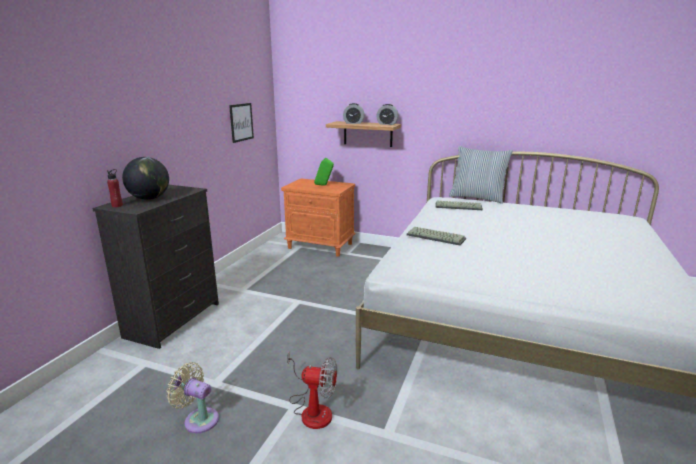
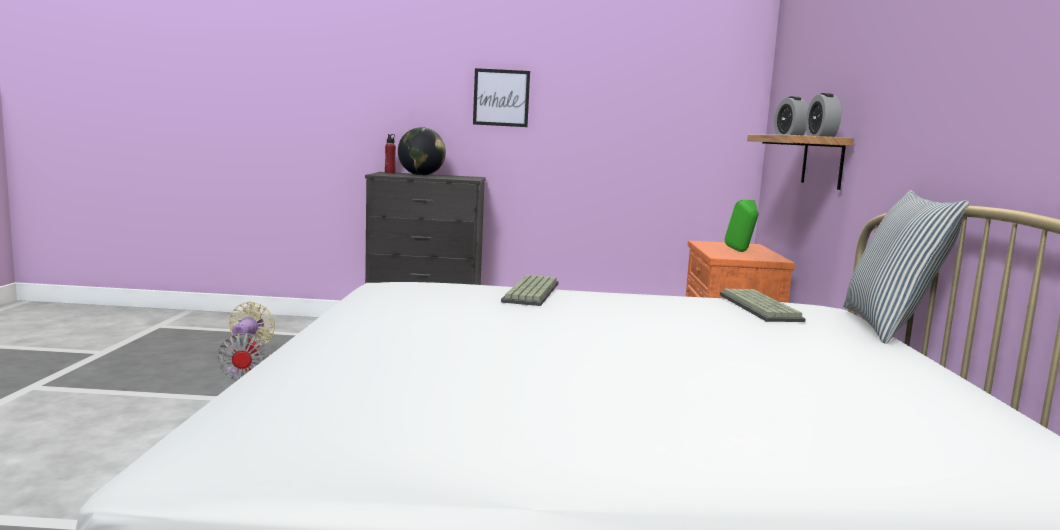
camera: 70 degrees right, 10 degrees down
(241, 122) = (659, 127): picture -> picture (501, 98)

